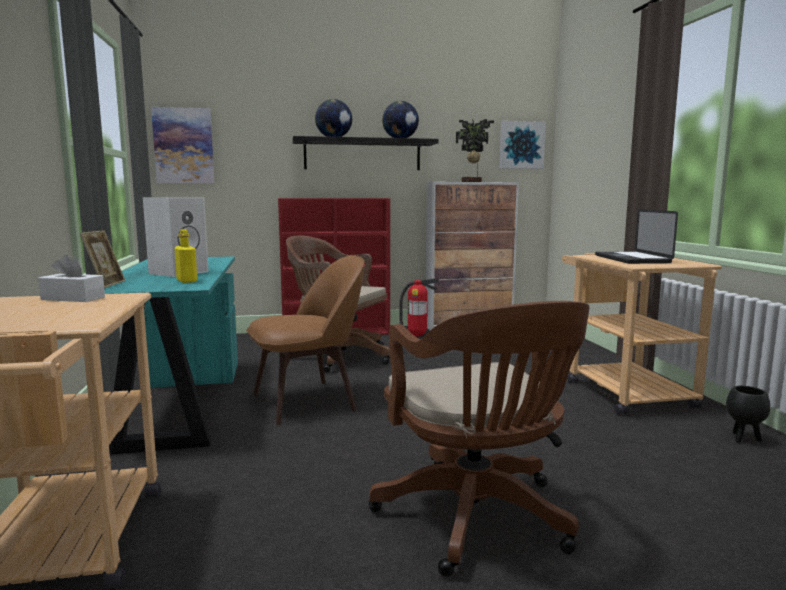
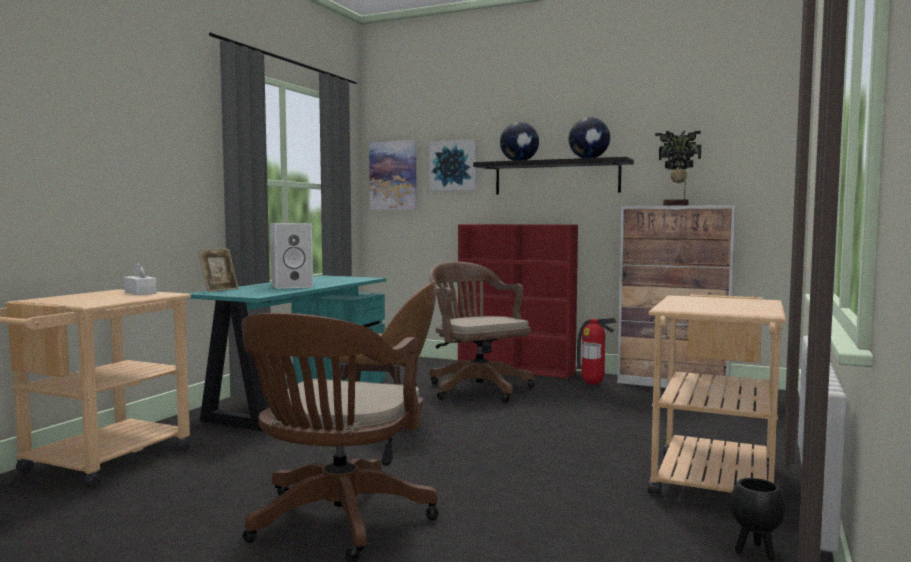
camera: 35 degrees right, 5 degrees down
(187, 281) = (271, 291): yellow bottle -> none
(521, 145) = (759, 157): picture -> picture (453, 165)
(631, 259) = (707, 303): laptop -> none

